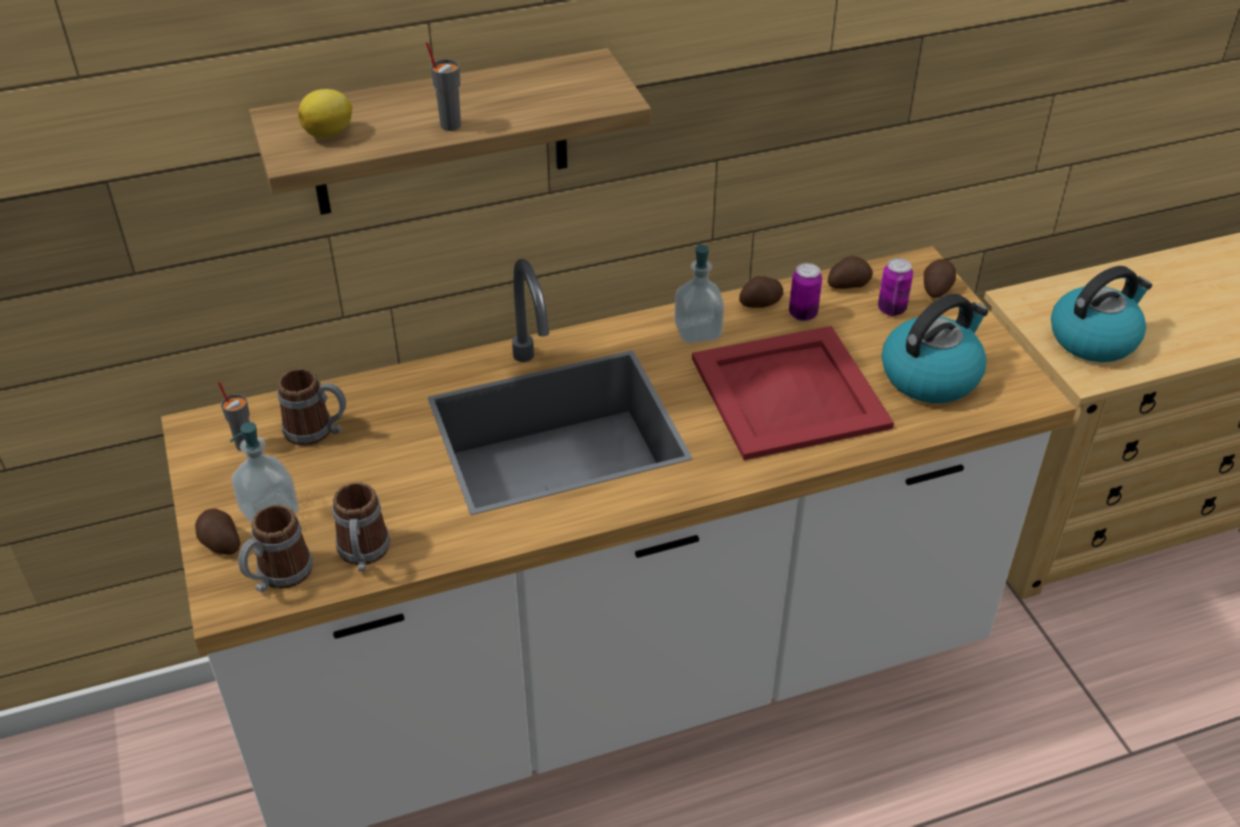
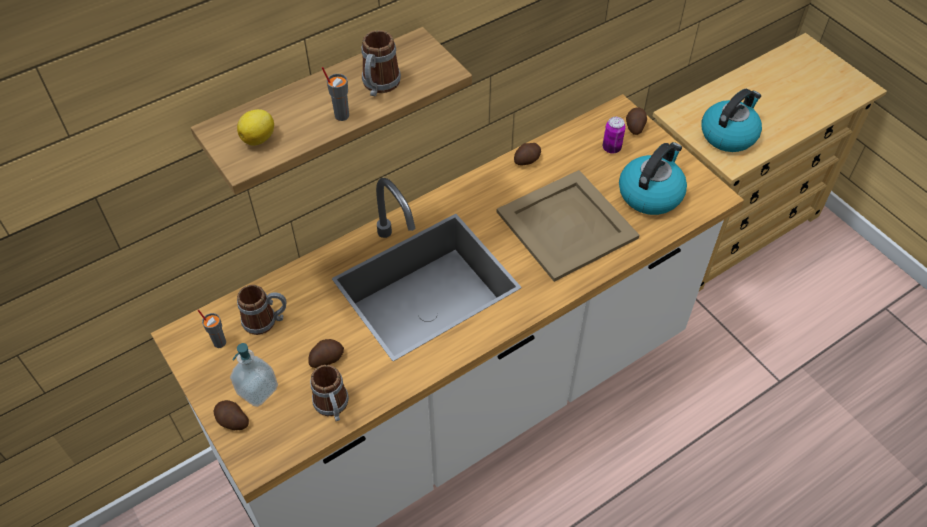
camera: 15 degrees left, 10 degrees up
(278, 577) = (282, 437): mug -> mug (379, 86)
(698, 331) = (493, 190): soap dispenser -> none
(788, 394) = (566, 226): red tray -> beige tray
(803, 314) = (556, 163): can -> none
(848, 284) = (578, 134): potato -> potato (326, 358)

